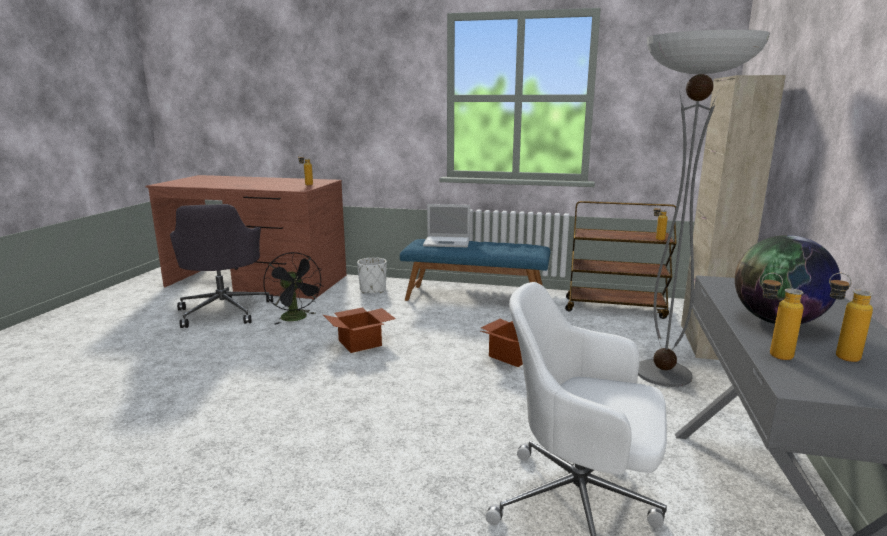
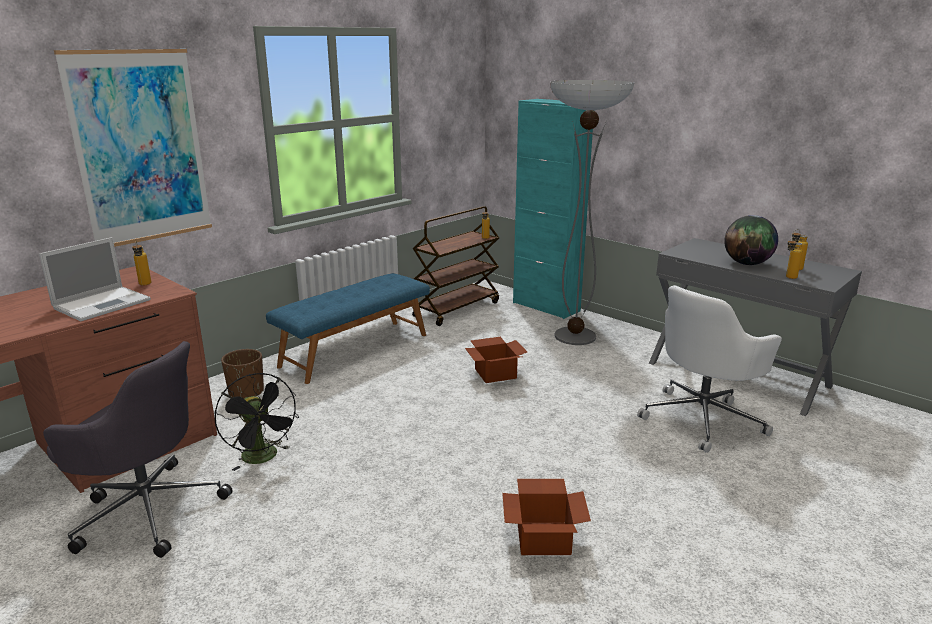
camera: 60 degrees left, 5 degrees up
(297, 318) = (263, 458): black fan -> black fan turned 60 degrees clockwise
(353, 101) = (140, 148): none -> picture
(361, 343) = (386, 433): cardboard box -> cardboard box (544, 537)
(373, 290) = (246, 392): white planter -> brown planter
(448, 242) = (320, 300): laptop -> laptop (103, 303)
(706, 342) = (546, 307): beige cabinet -> turquoise cabinet

